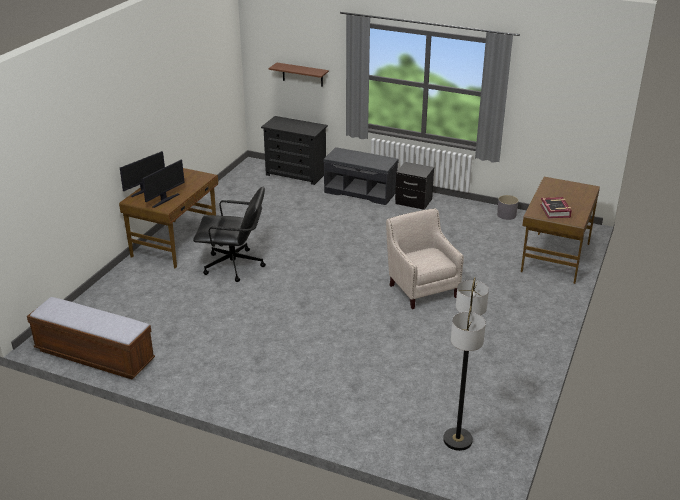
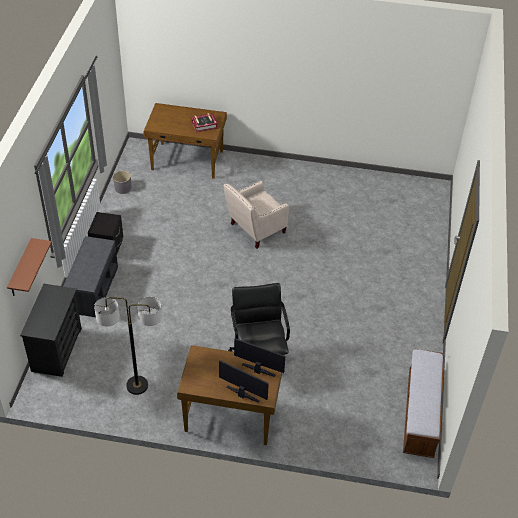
camera: 105 degrees left, 15 degrees up
(457, 440) = (413, 200): floor lamp -> floor lamp (137, 385)

